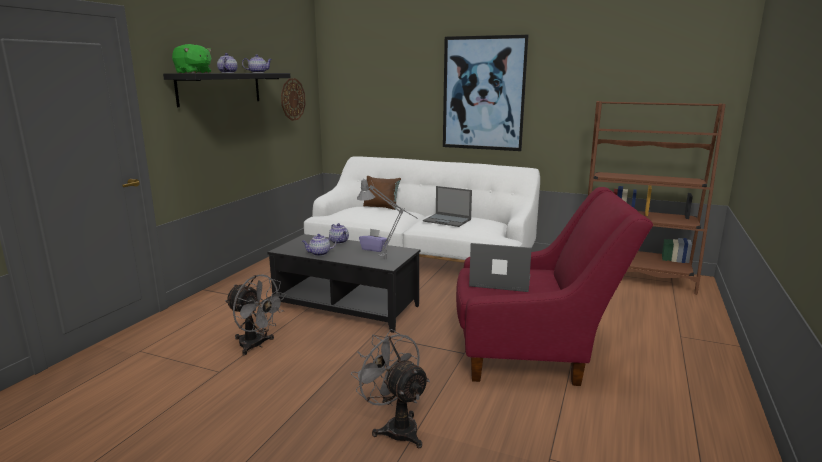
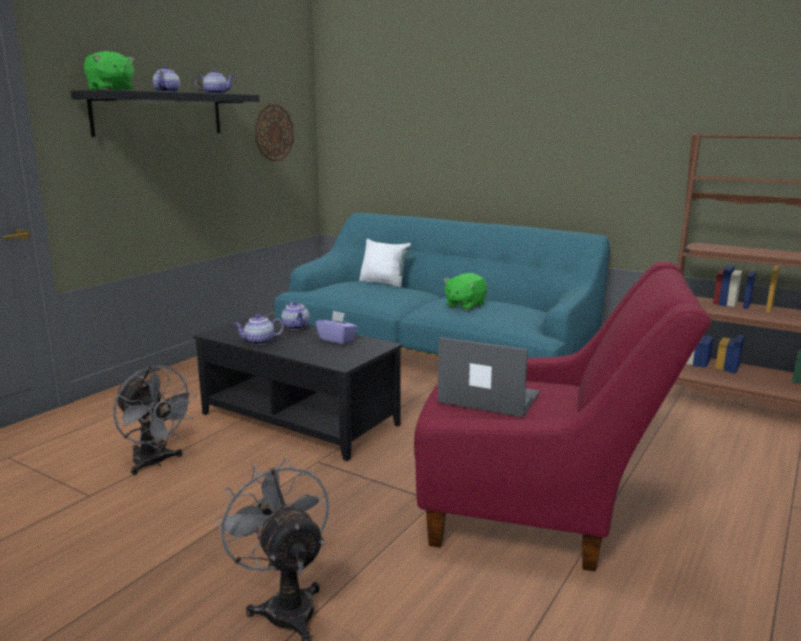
camera: 10 degrees right, 0 degrees up
(381, 207) = (384, 283): brown pillow -> white pillow
(389, 259) = (349, 355): grey table lamp -> none
(422, 257) = (434, 356): white sofa -> turquoise sofa
(447, 220) = (464, 305): laptop -> green plush toy
(483, 93) = (532, 125): picture -> none

